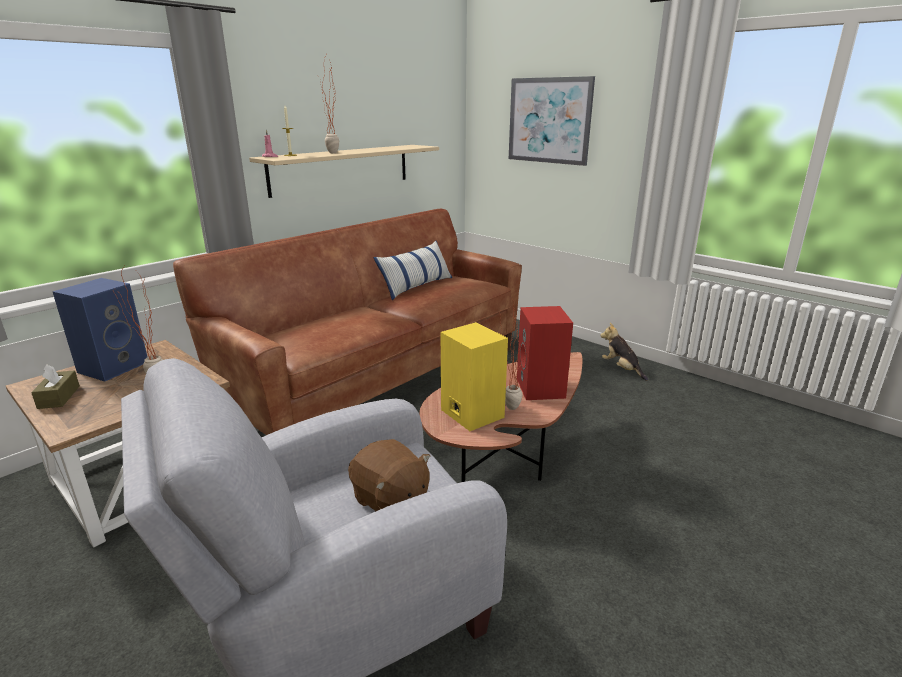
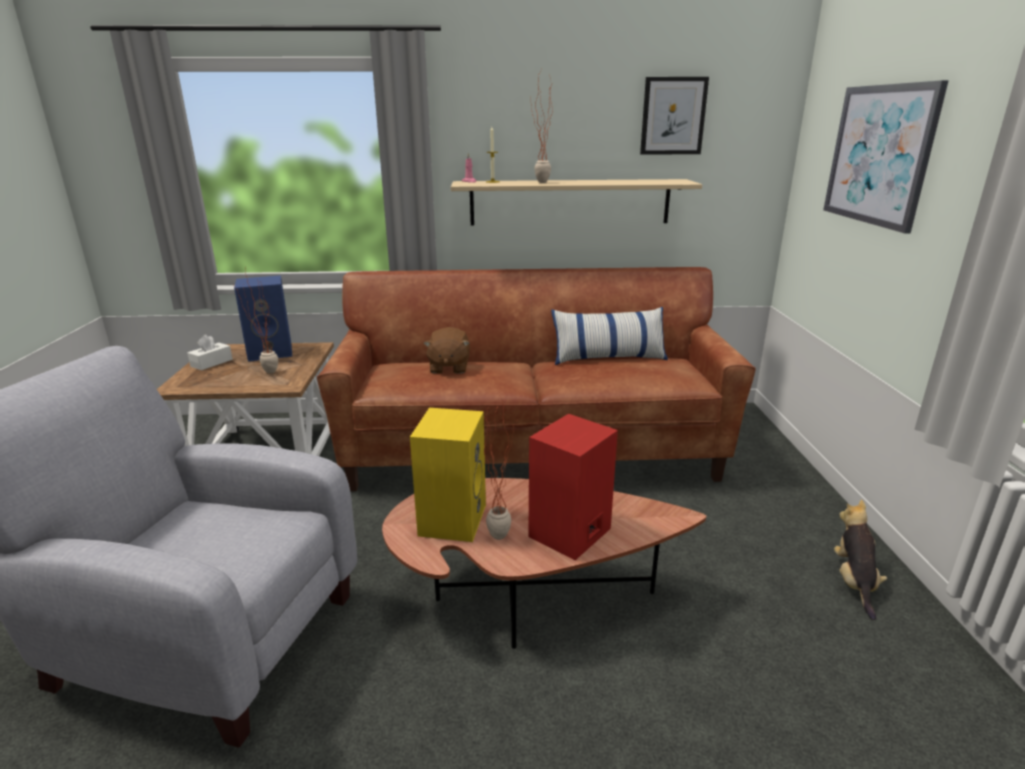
camera: 45 degrees right, 0 degrees up
(59, 397) = (211, 363): brown tissue box -> white tissue box
(390, 501) = (206, 550): brown plush toy -> brown plush toy (448, 367)
(400, 96) = (673, 116): none -> picture

